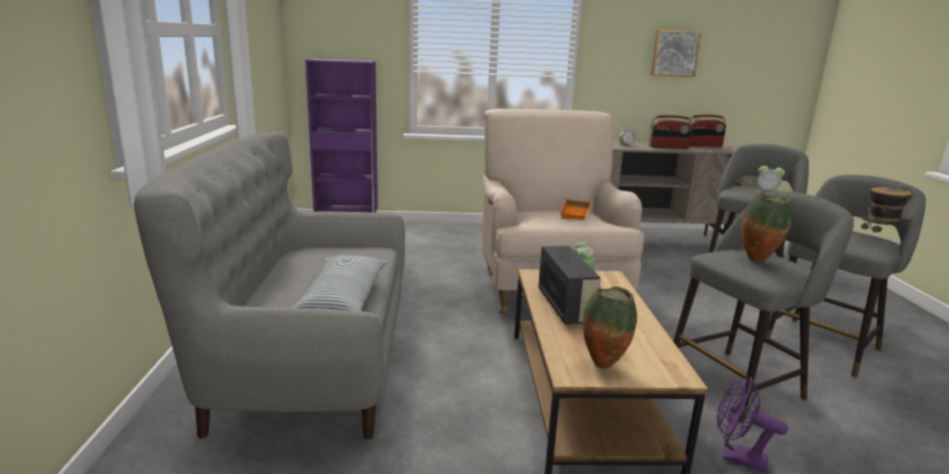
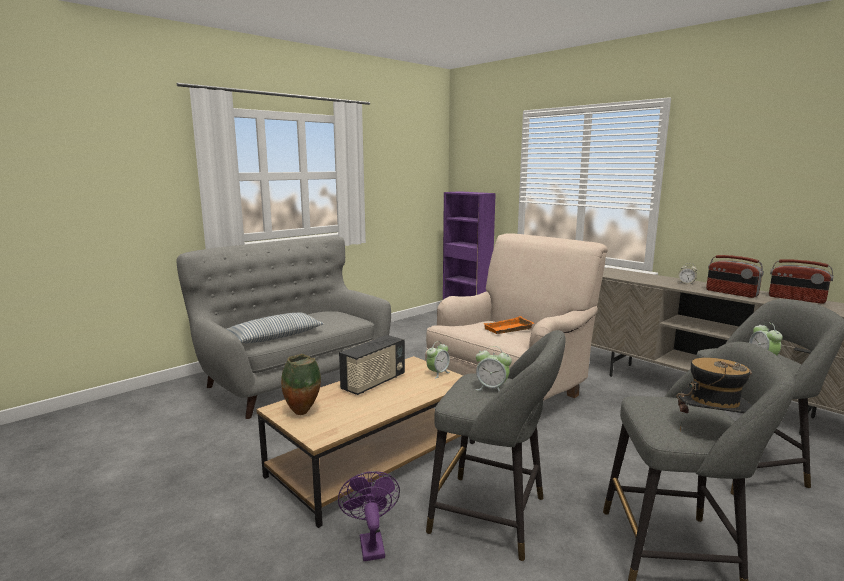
camera: 50 degrees right, 5 degrees down
(675, 53) = (781, 185): picture -> none
(757, 260) = (492, 389): vase -> alarm clock

